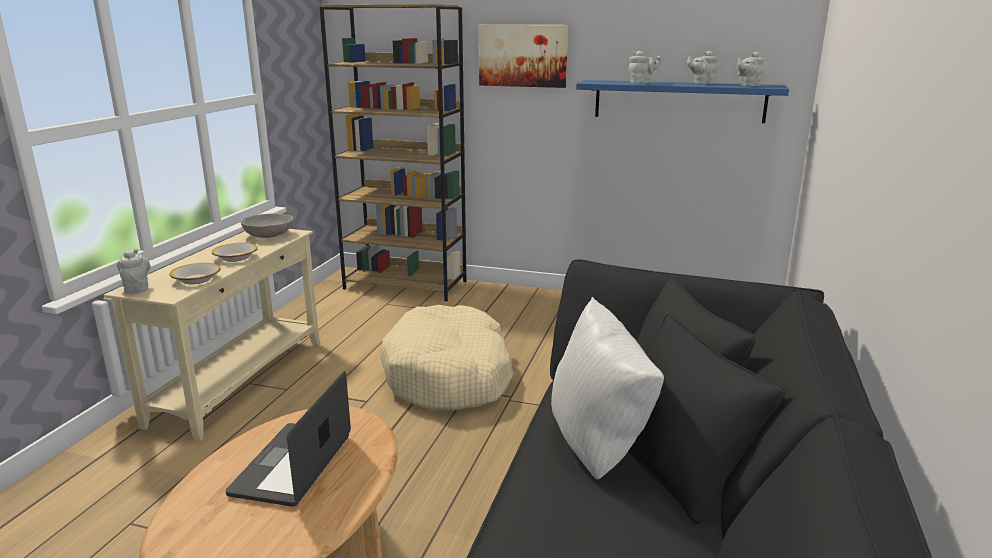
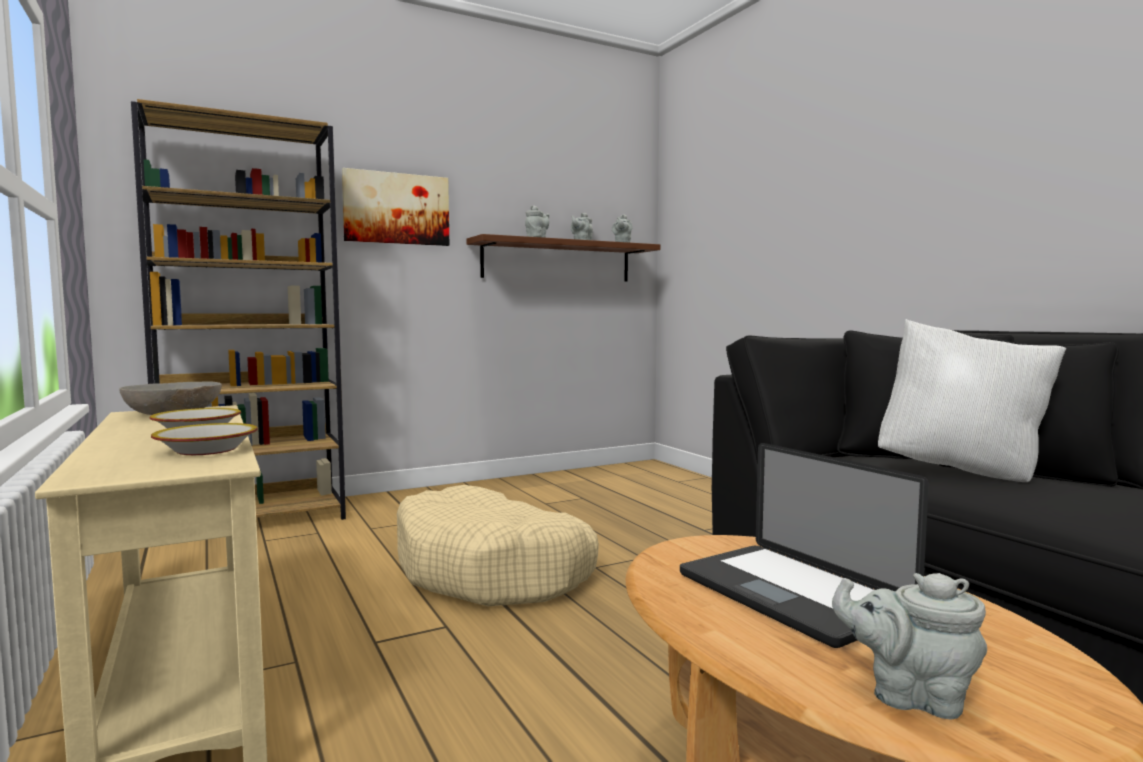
camera: 45 degrees left, 15 degrees down
(137, 288) = (103, 473): grey teapot -> grey teapot (911, 696)
(679, 101) = (557, 261): blue shelf -> brown shelf

